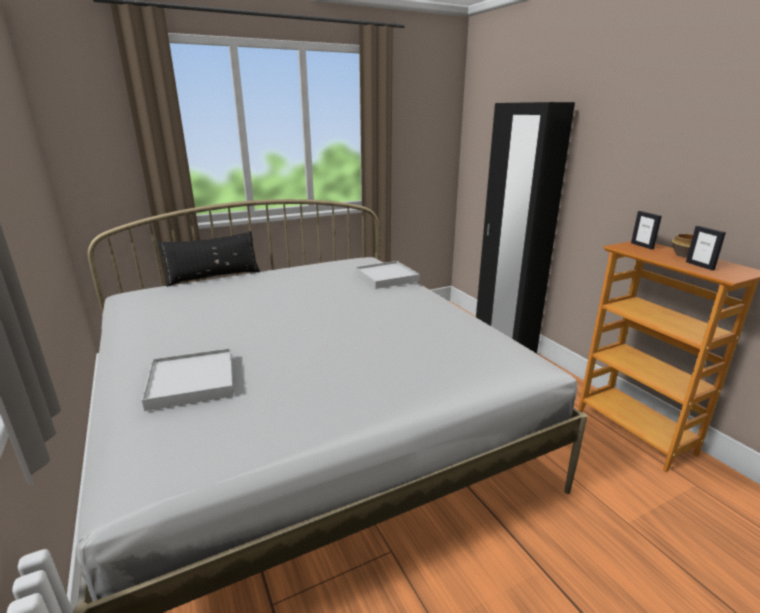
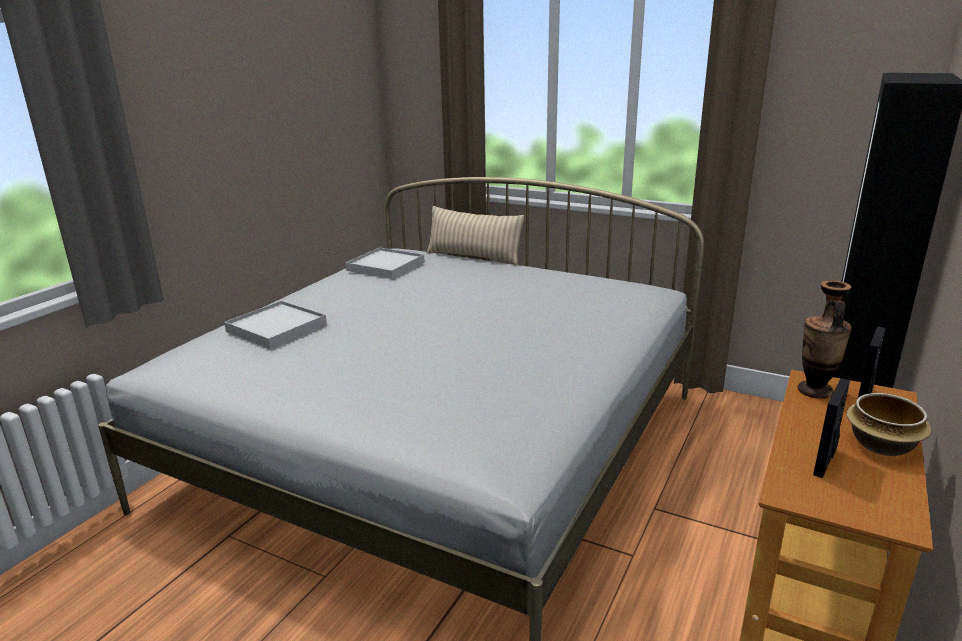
camera: 55 degrees right, 0 degrees up
(213, 277) = (474, 257): black pillow -> beige pillow
(386, 277) = (606, 316): white tray -> white tray (385, 266)
(630, 249) = (814, 391): none -> vase

